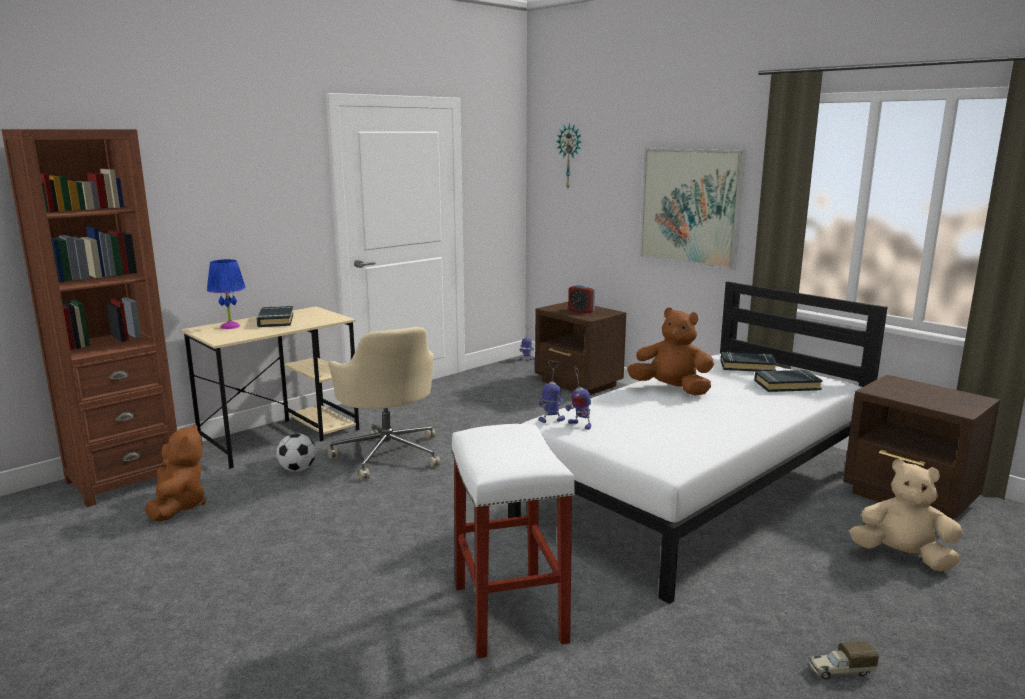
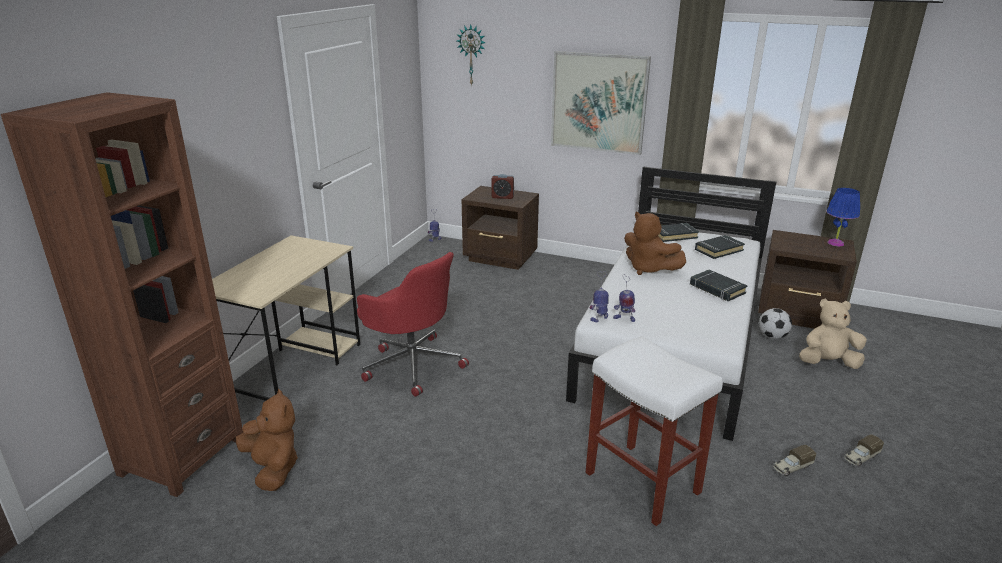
camera: 25 degrees left, 10 degrees up
(230, 326) = (241, 277): blue table lamp -> blue table lamp (835, 243)
(275, 320) = (277, 261): black book -> black book (717, 289)
(297, 469) = (347, 400): football -> football (772, 336)
(388, 454) = (412, 364): beige office chair -> red office chair
(671, 389) = (648, 269): brown plush toy -> brown plush toy turned 135 degrees counterclockwise
(721, 652) = (791, 467): none -> toy truck

